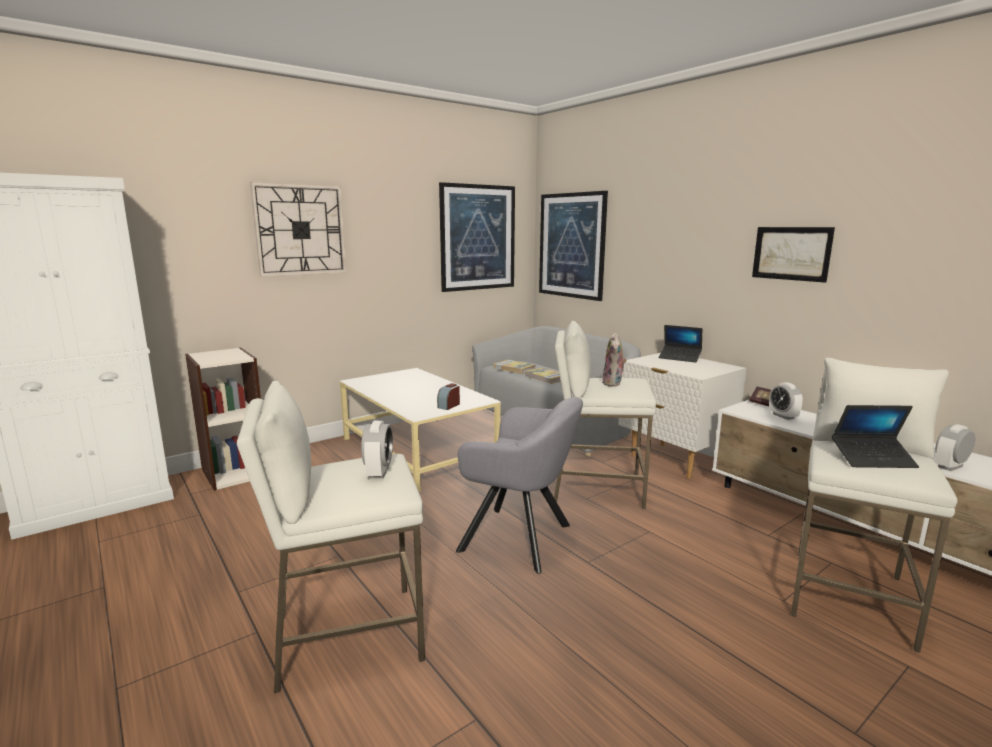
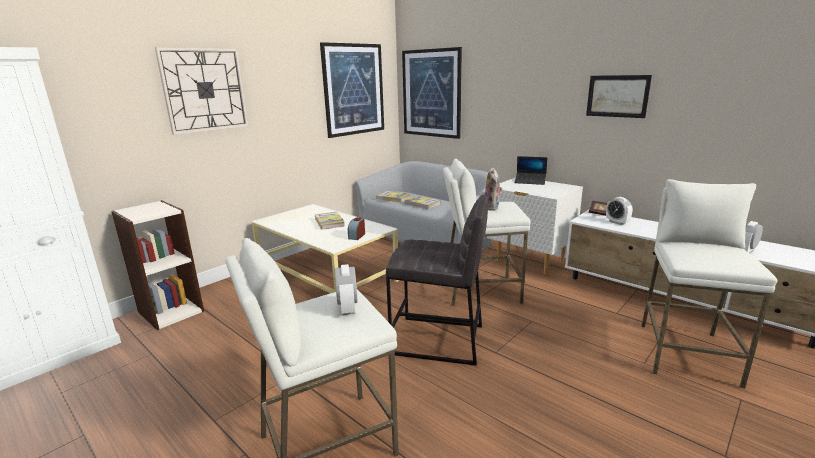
camera: 10 degrees left, 5 degrees up
(425, 388) = (329, 222): none -> book
(522, 539) = (438, 340): grey armchair -> grey stool
(872, 459) = (710, 254): laptop -> none

